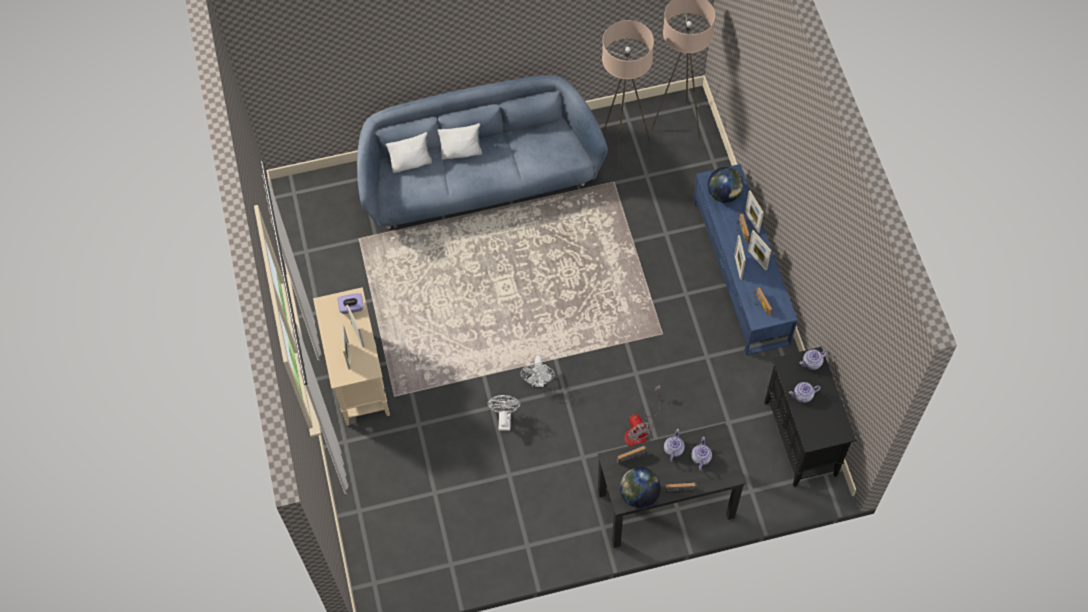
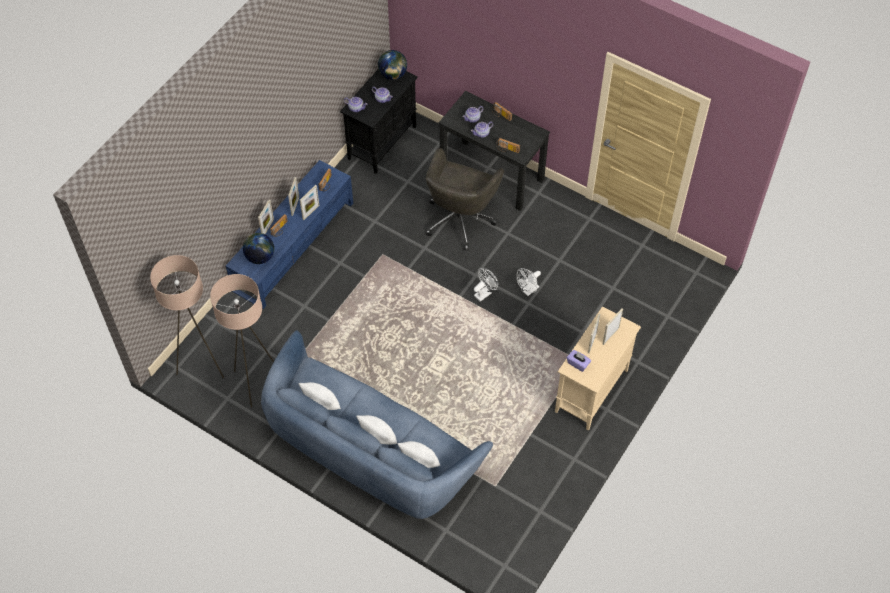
camera: 135 degrees left, 5 degrees down
(532, 136) = (321, 403): none -> white pillow
(639, 430) = (460, 219): fan -> grey office chair
(639, 495) = (526, 129): globe -> globe (393, 75)

